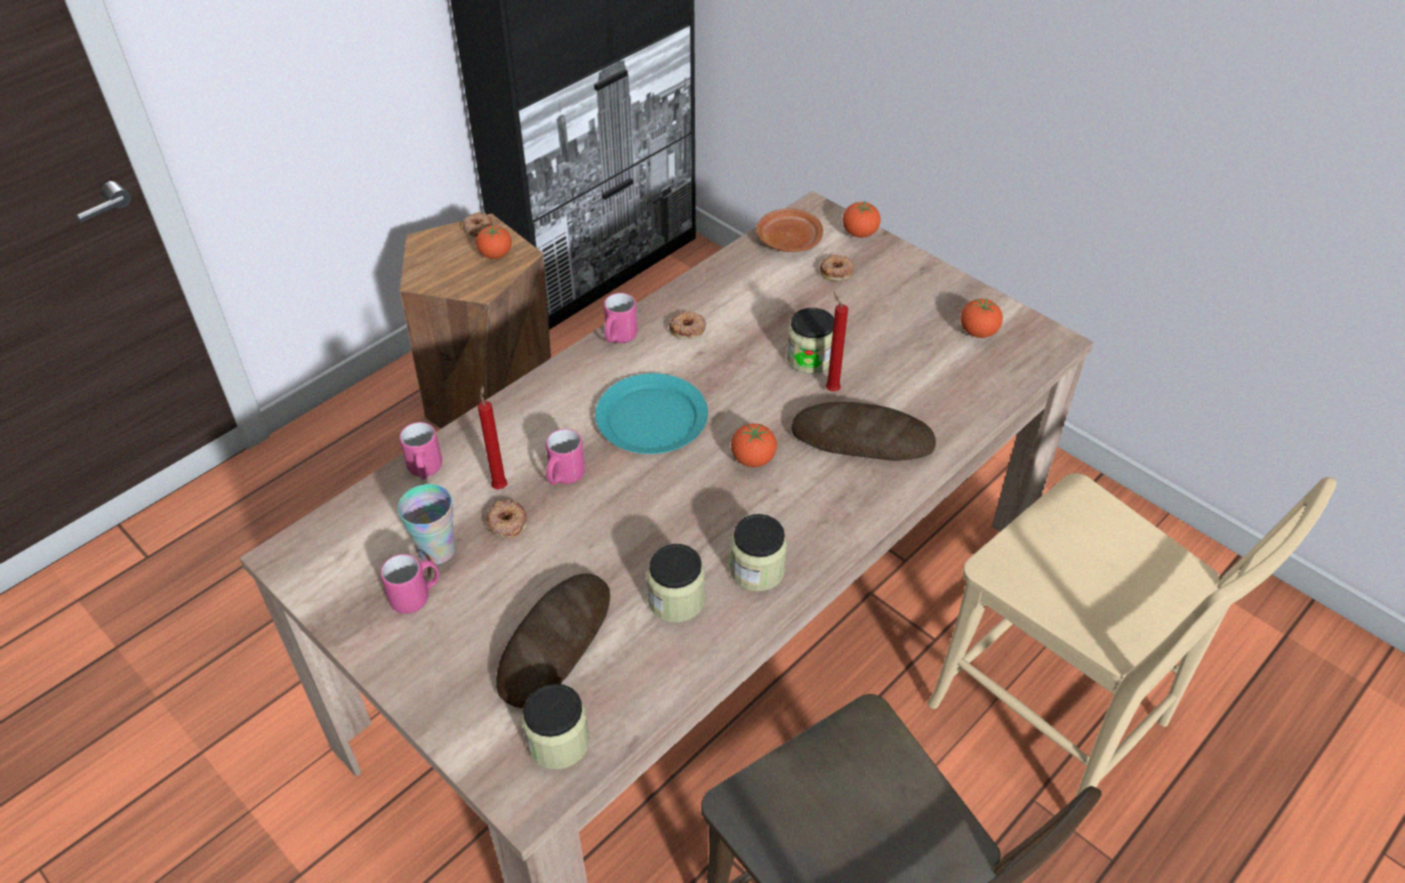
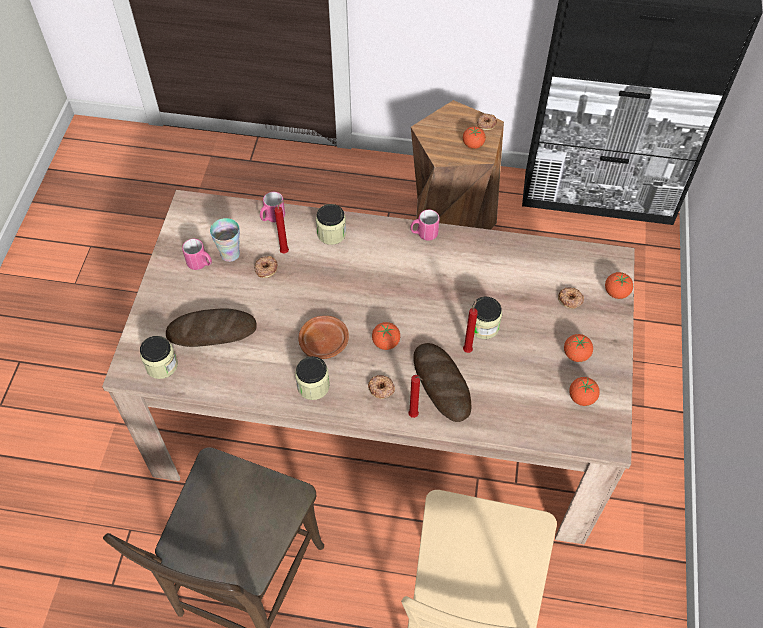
camera: 55 degrees right, 10 degrees up
(564, 477) = (310, 272): pink mug -> none
(651, 418) = (378, 283): turquoise plate -> none
(676, 600) = (270, 363): jar -> jar (331, 233)
(688, 329) = (457, 259): donut -> donut (381, 388)
(788, 240) = (575, 262): brown plate -> brown plate (324, 341)
(890, 489) = (414, 416): none -> red candle
(916, 306) = (576, 354): none -> tomato

